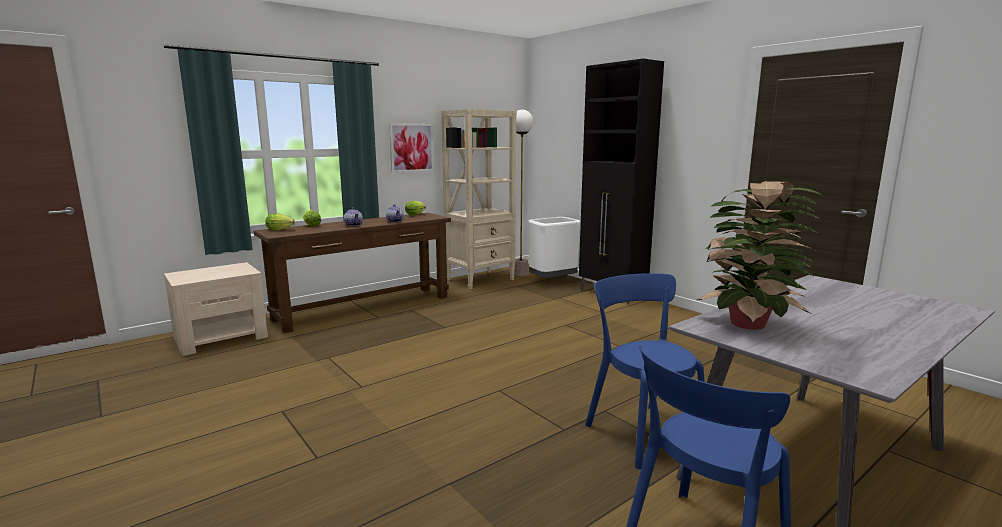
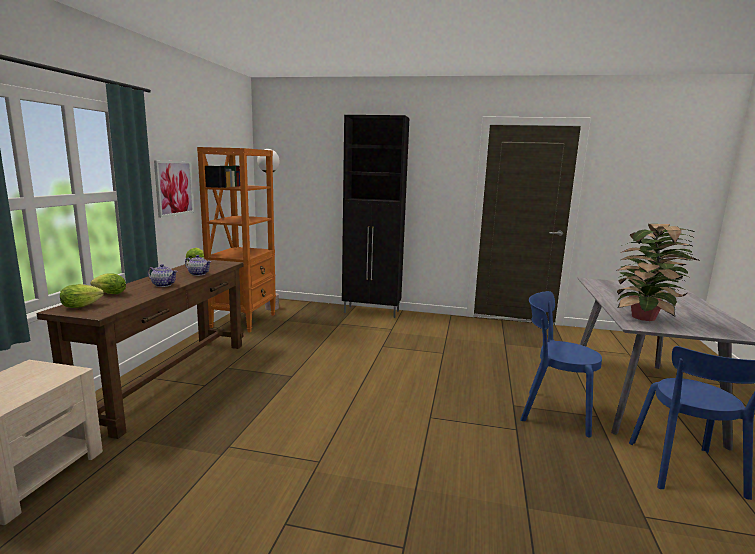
camera: 40 degrees left, 0 degrees up
(481, 279) = (244, 320): beige bookcase -> orange bookcase
(552, 281) = (309, 309): white trash can -> none

